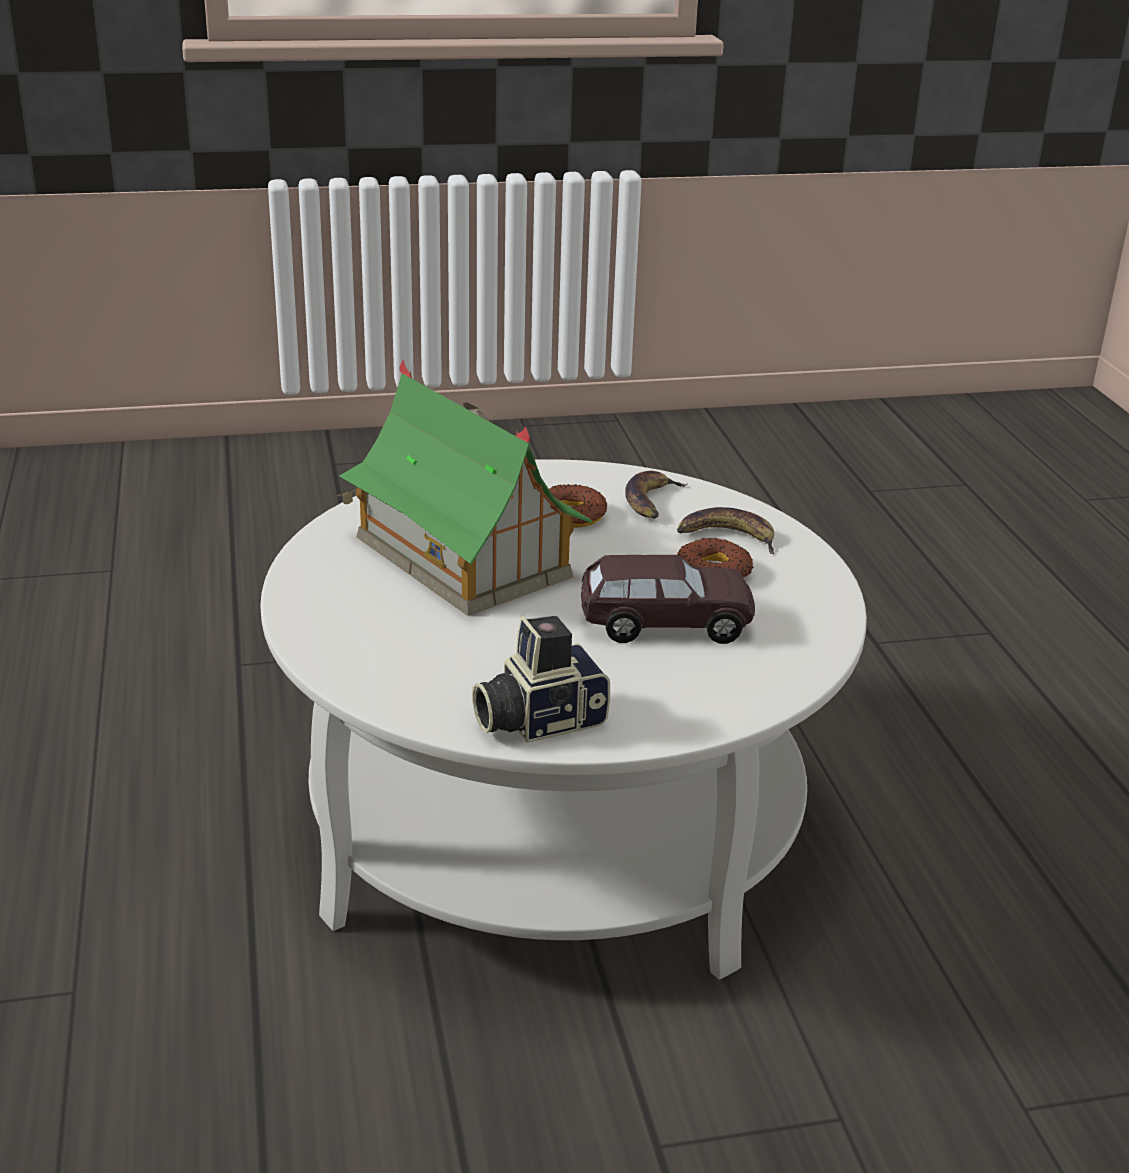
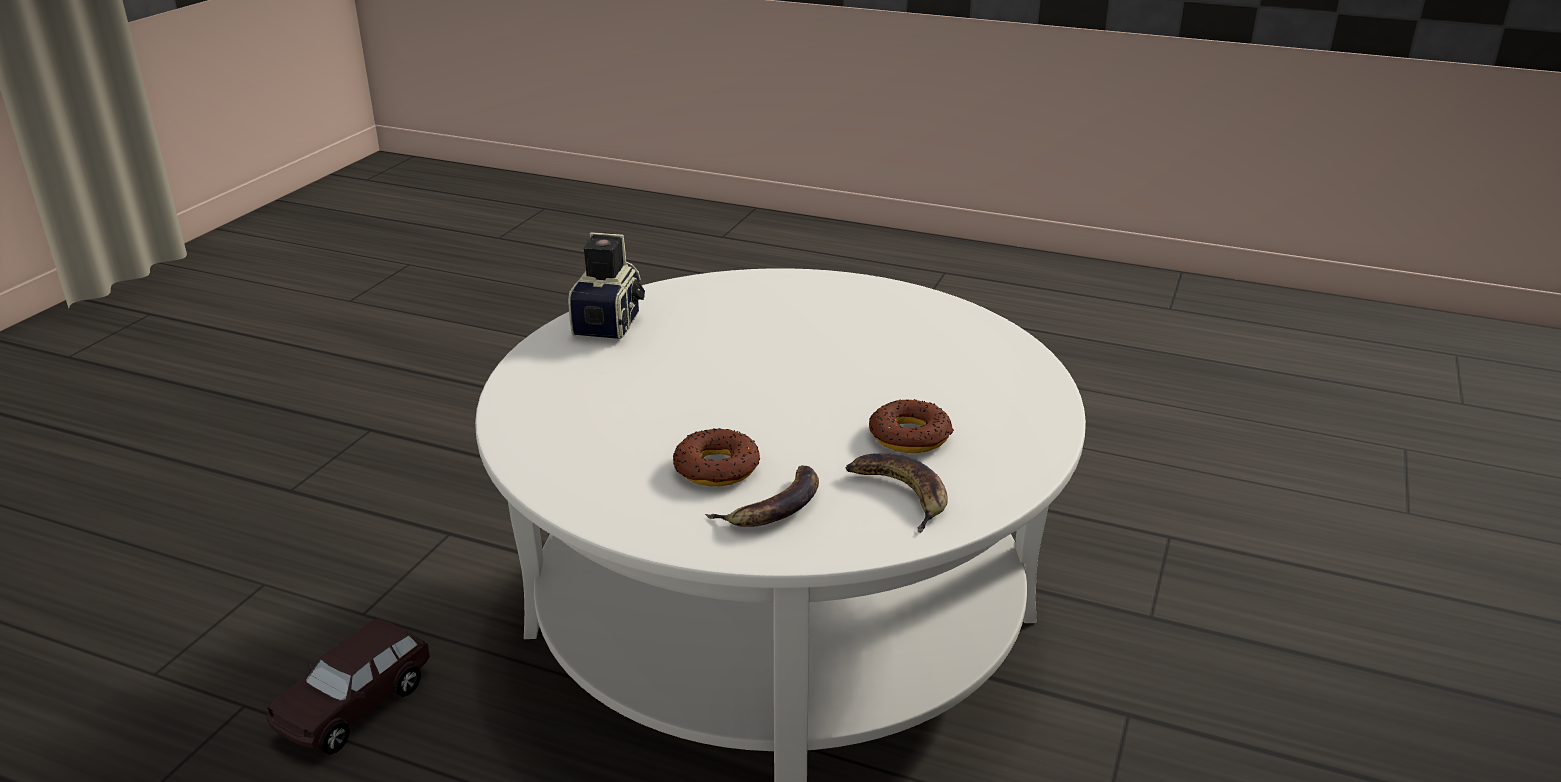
camera: 125 degrees right, 0 degrees up
(461, 556) = (879, 361): toy house -> none
(665, 624) = (662, 408): brown toy car -> brown toy car (355, 705)

